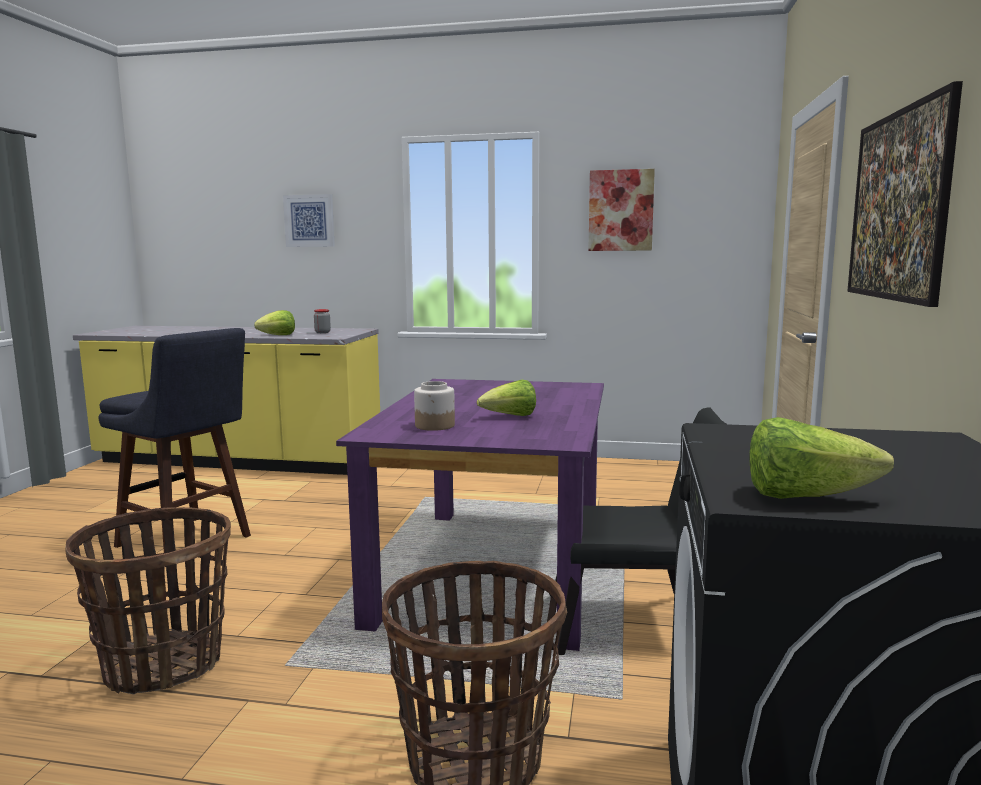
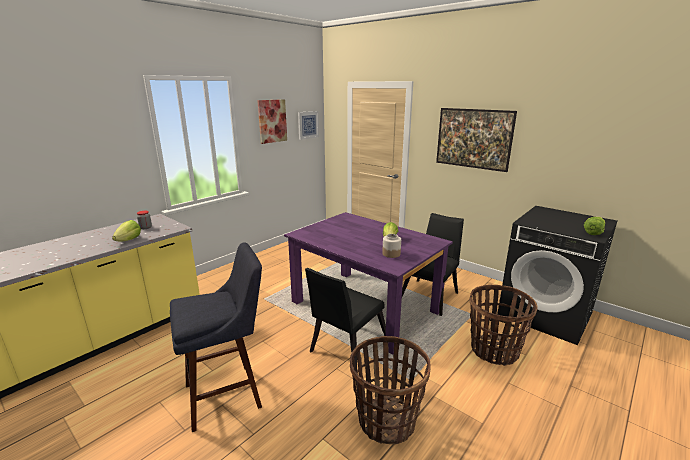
camera: 60 degrees left, 10 degrees up
(309, 221) = (71, 142): picture -> picture (308, 125)
(342, 586) = (346, 348): none -> black chair

